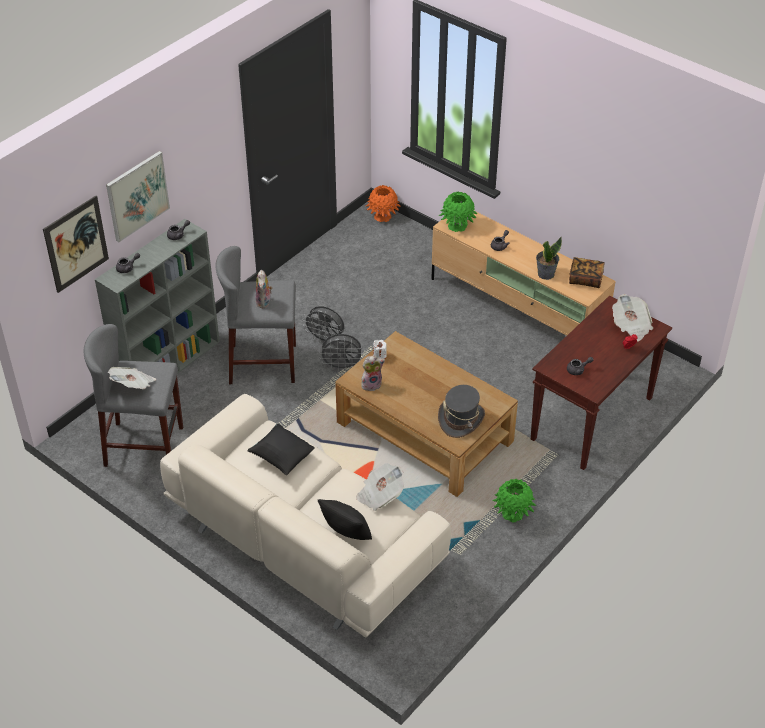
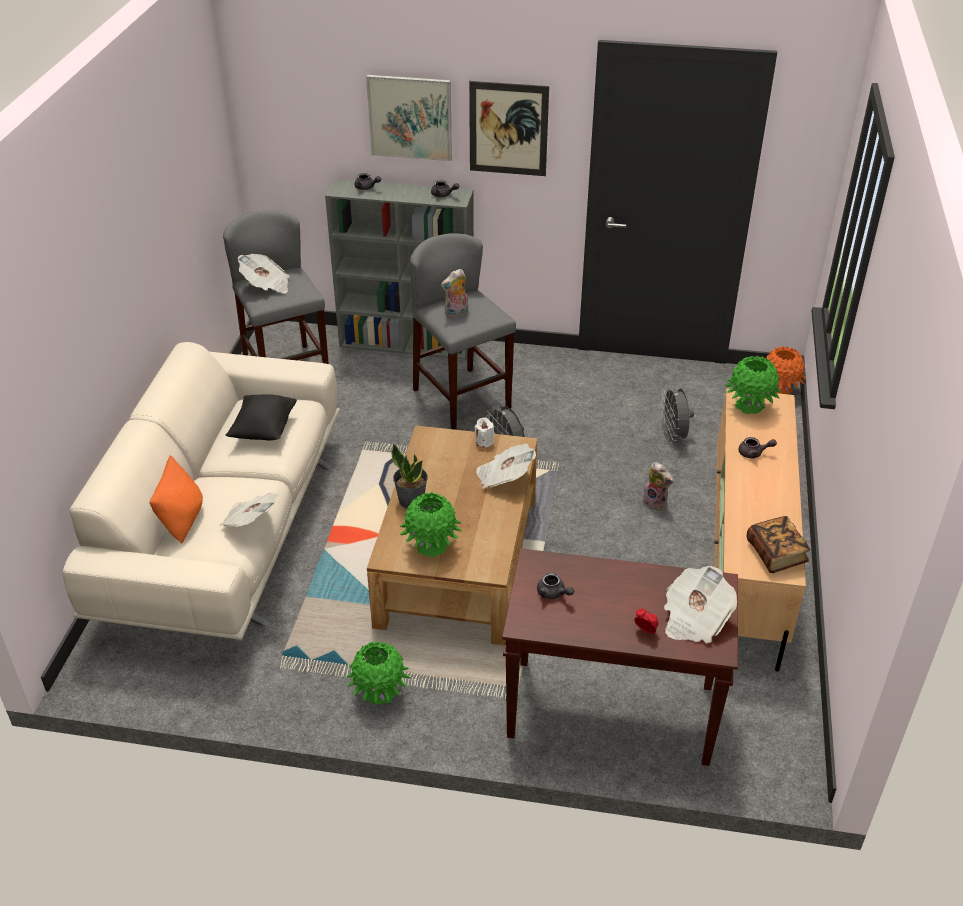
camera: 60 degrees right, 5 degrees down
(76, 244) = (317, 121): picture -> picture (508, 129)
(325, 339) = (538, 426): grey fan -> grey fan (674, 436)
(346, 532) = (182, 520): black pillow -> orange pillow
(372, 384) = (432, 453): plush toy -> plush toy (656, 502)
(422, 361) = (504, 477): none -> newspaper
(461, 419) = (431, 546): grey hat -> green vase
(545, 274) = (744, 512): potted plant -> potted plant (411, 500)

